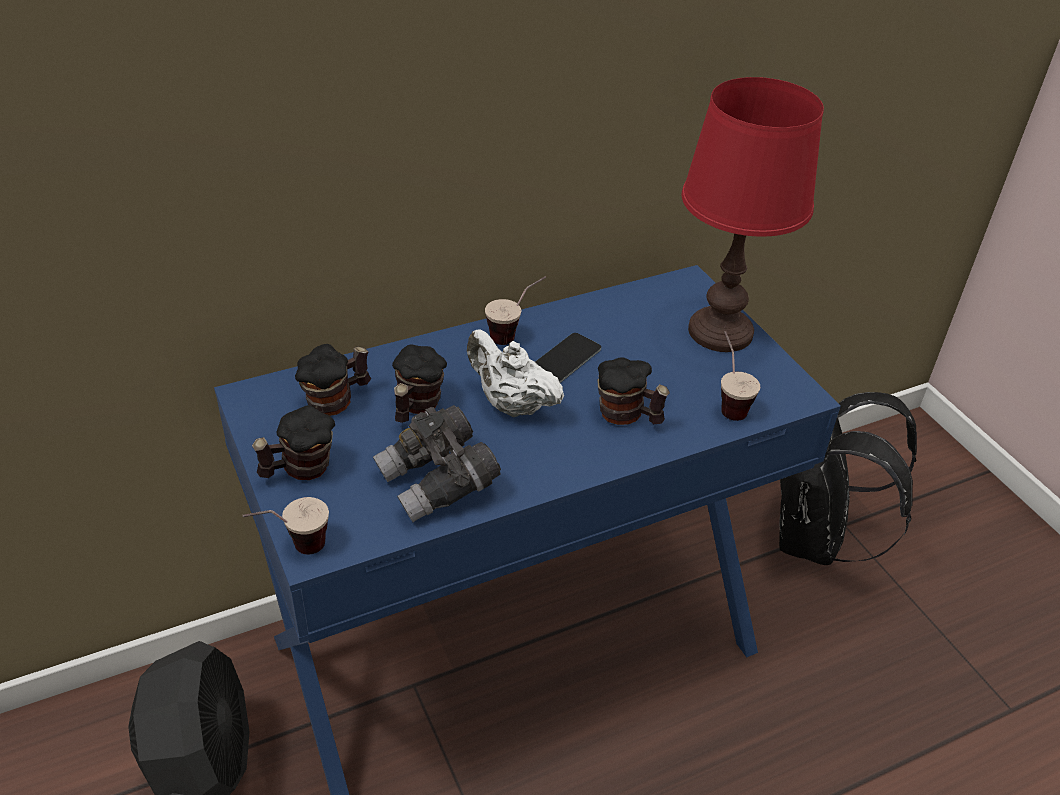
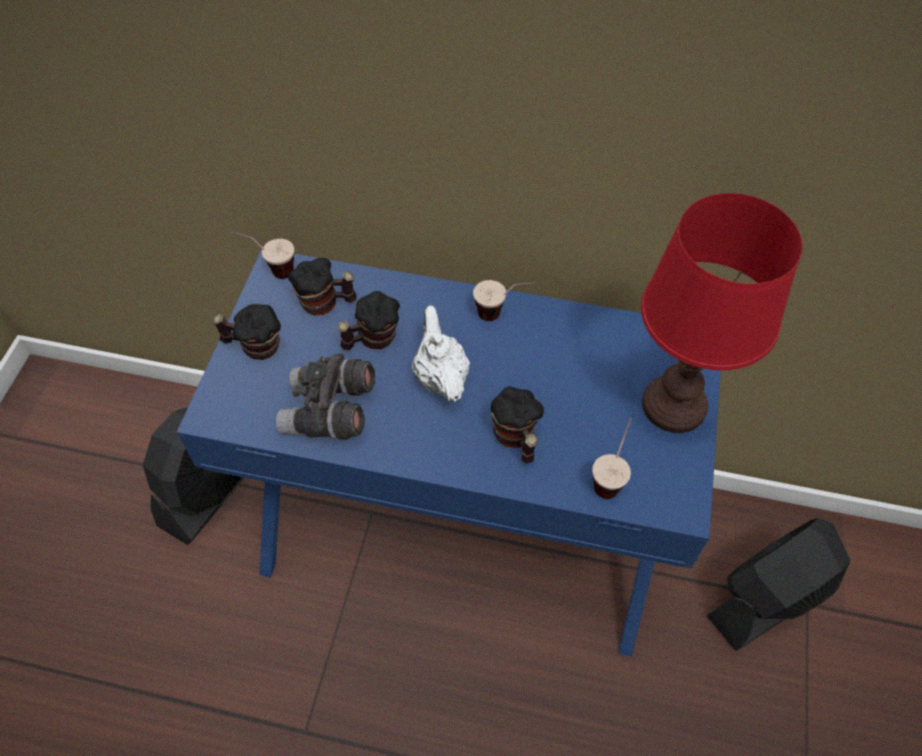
camera: 40 degrees right, 15 degrees up
(292, 551) = (198, 407): cup -> cup (270, 270)
(565, 359) = (519, 359): phone -> none
(814, 539) = (767, 599): black backpack -> black fan

